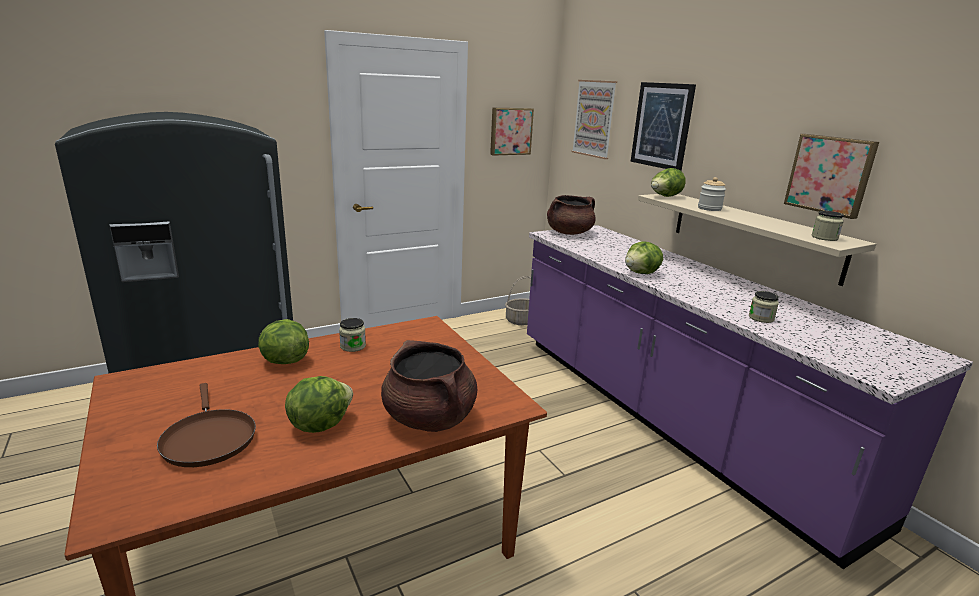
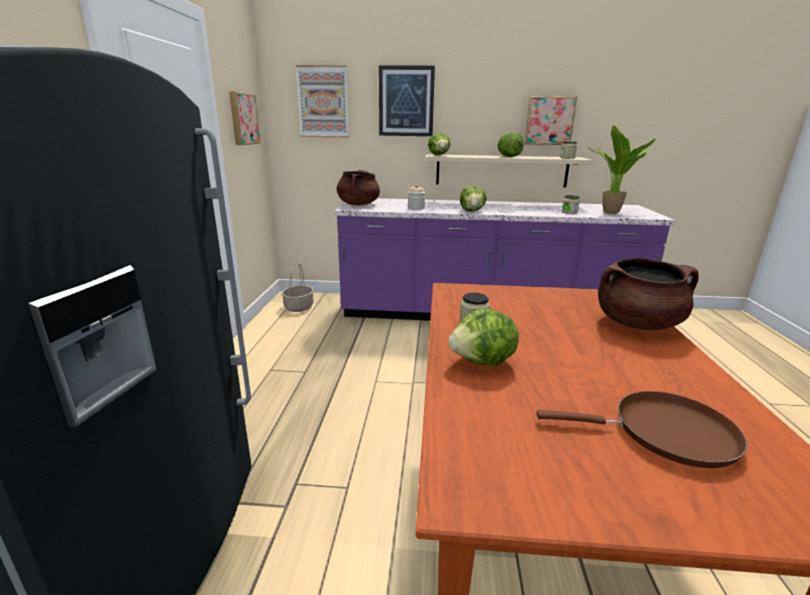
camera: 55 degrees left, 0 degrees up
(319, 424) = (640, 367): lettuce -> lettuce (508, 157)
(709, 208) = (482, 156): jar -> jar (416, 208)
(830, 345) = (613, 213): none -> potted plant

